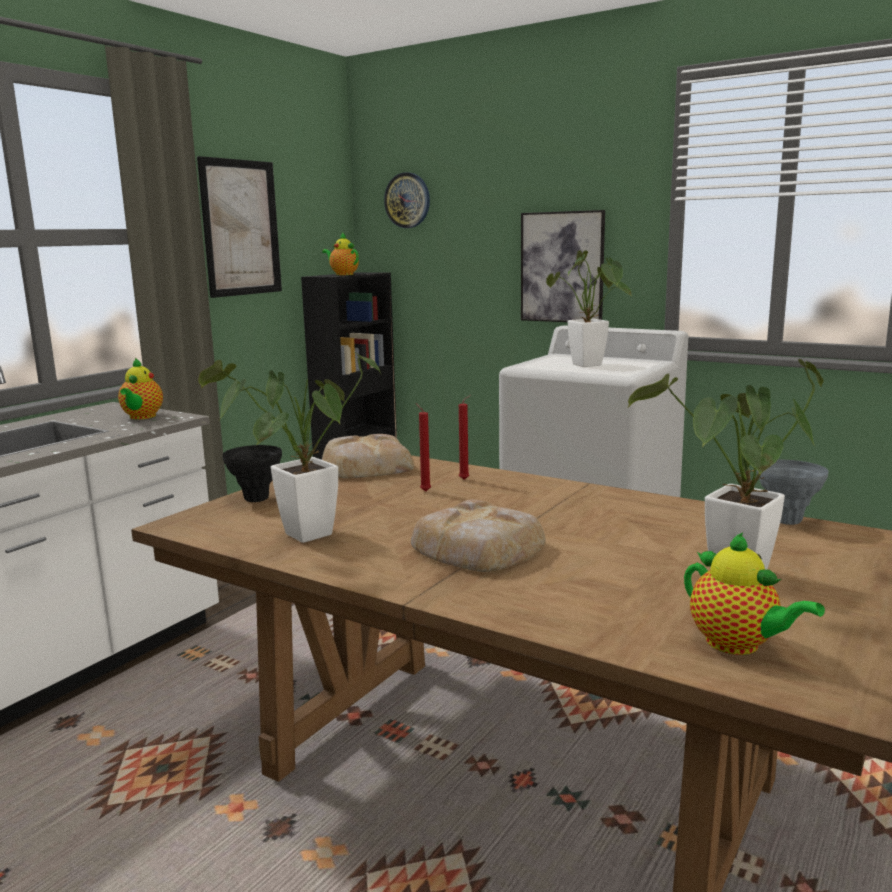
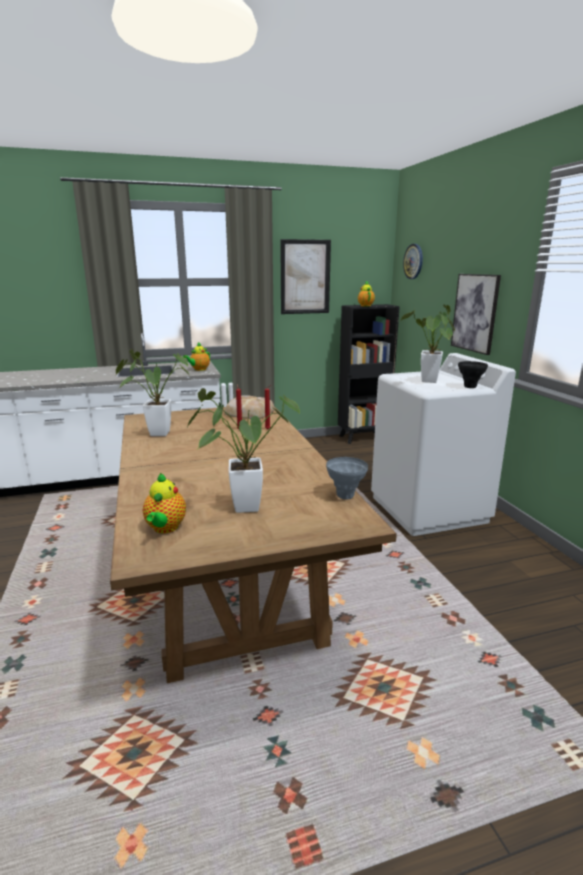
camera: 40 degrees right, 5 degrees up
(256, 499) = (180, 415): black vase -> black vase (469, 387)
(479, 548) = (192, 458): bread -> none

